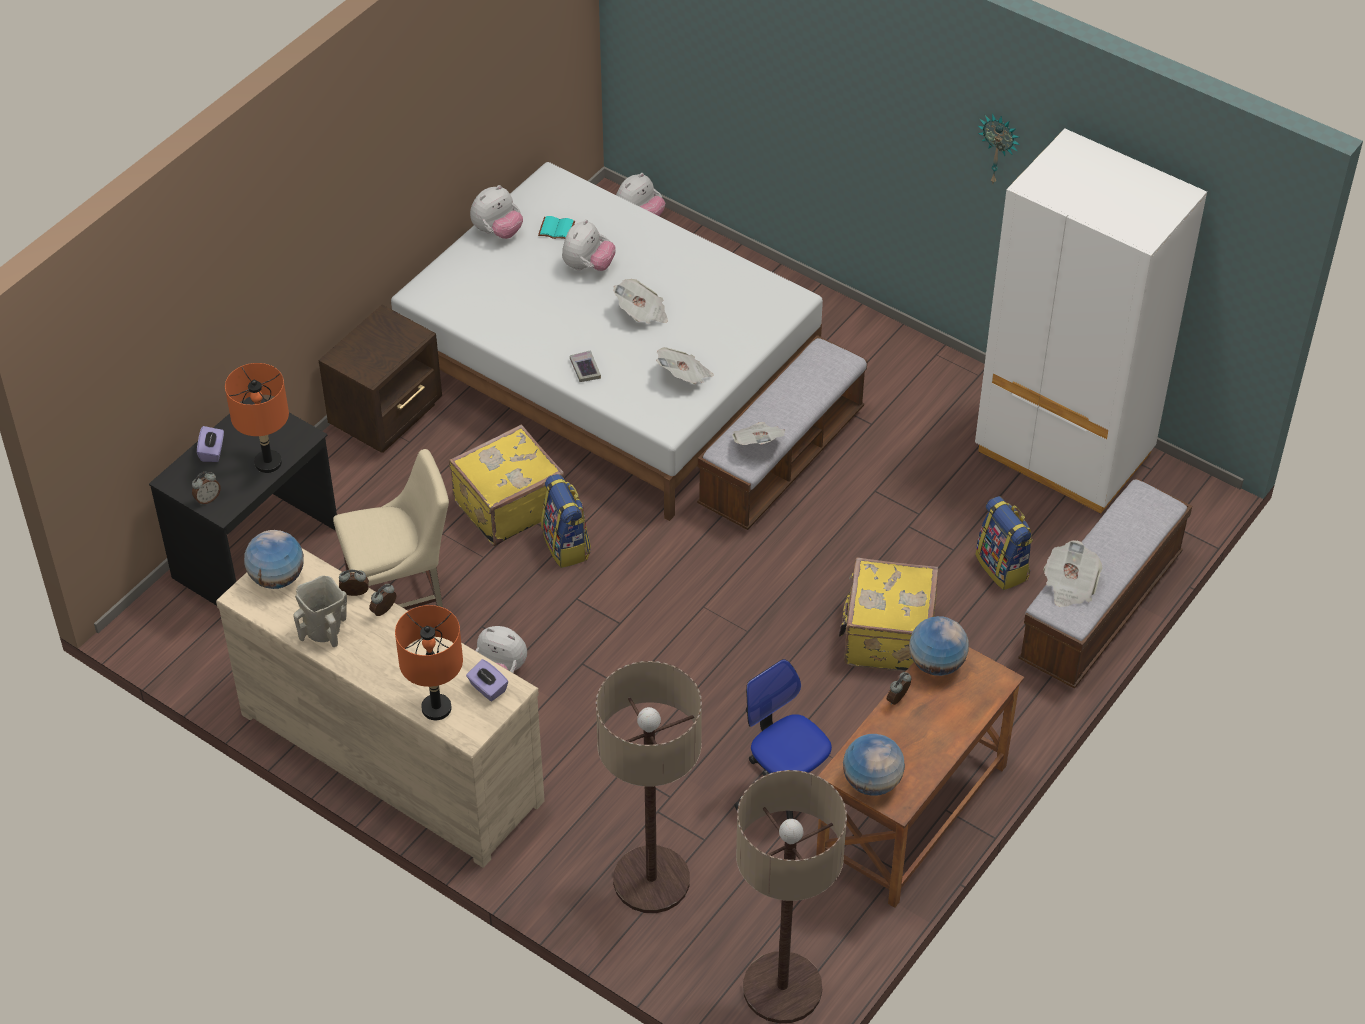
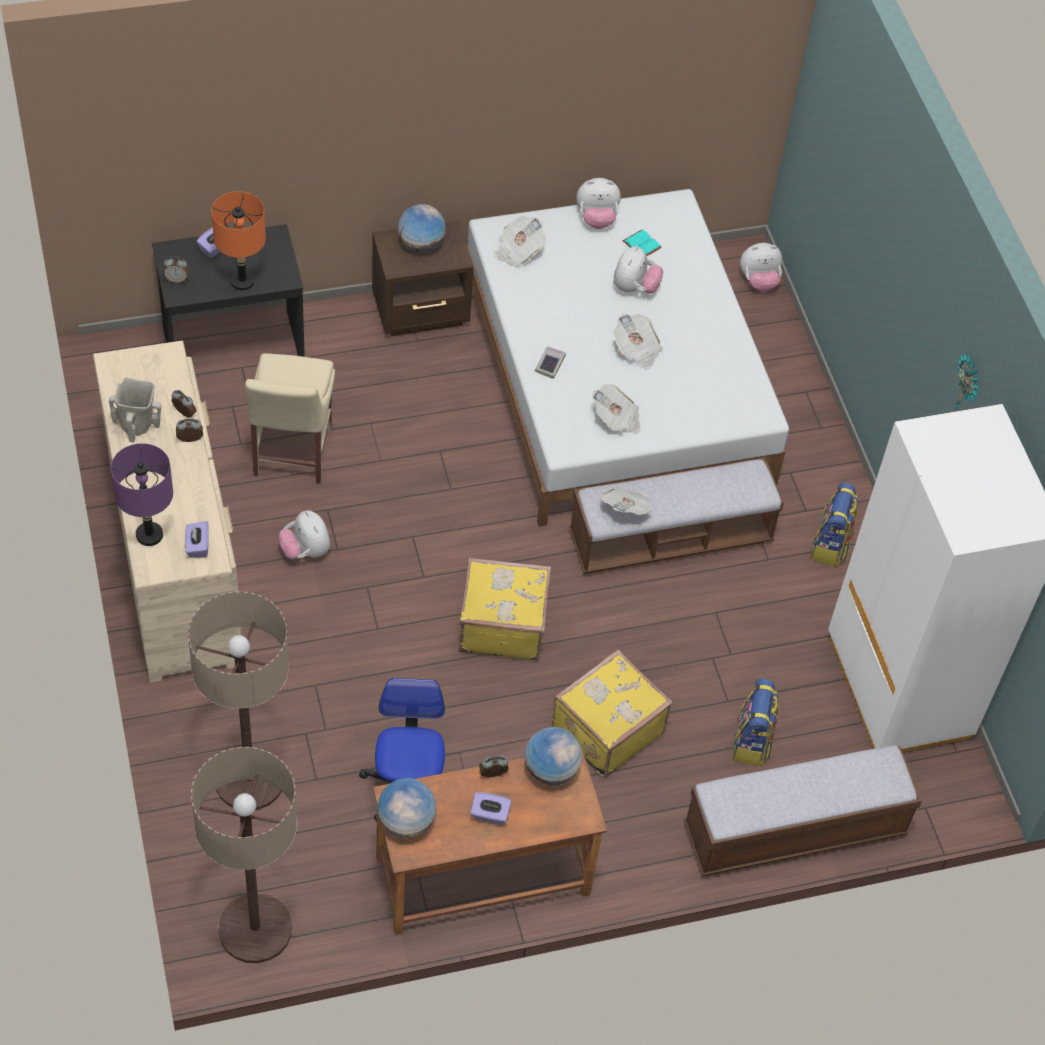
camera: 35 degrees right, 5 degrees up
(277, 578) = (146, 366): globe -> globe (420, 244)
(403, 604) = (291, 455): beige chair -> beige chair turned 75 degrees clockwise
(436, 708) = (149, 535): orange table lamp -> purple table lamp
(507, 505) = (435, 434): yellow suitcase -> yellow suitcase (502, 624)
(567, 546) = (446, 493): backpack -> backpack (830, 546)
(588, 266) = (635, 288): plush toy -> plush toy turned 45 degrees counterclockwise
(928, 730) = (489, 815): none -> purple tissue box
(1069, 585) = (748, 790): newspaper -> newspaper (518, 251)

